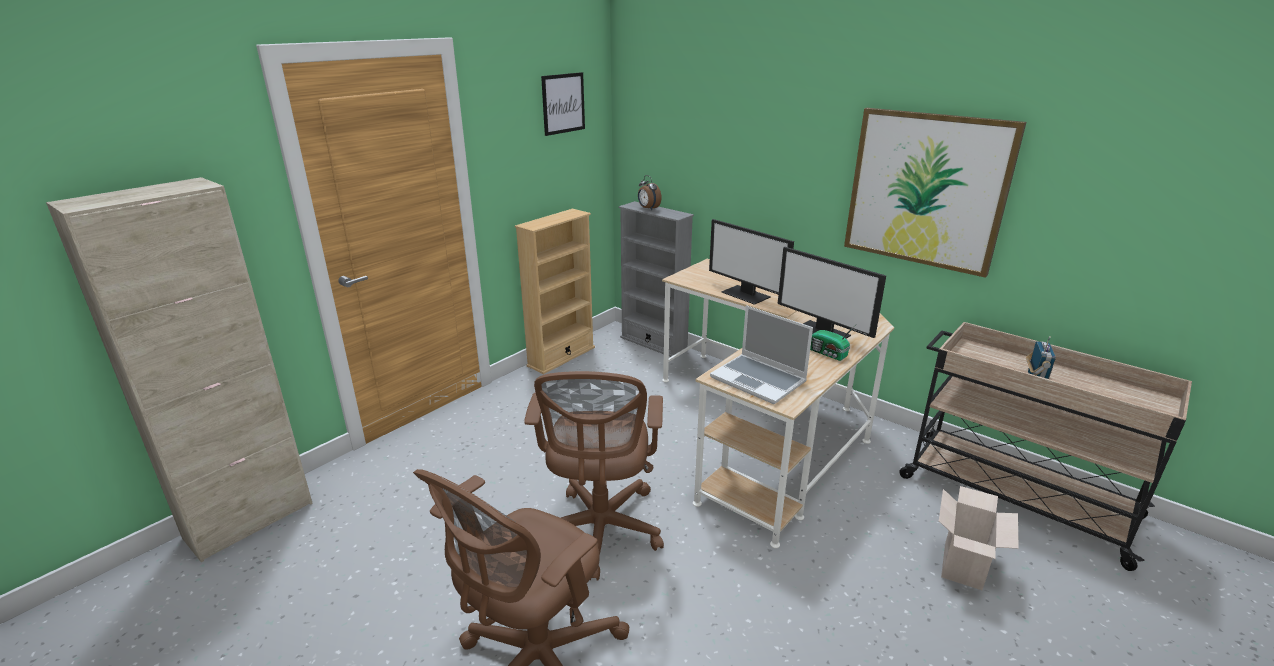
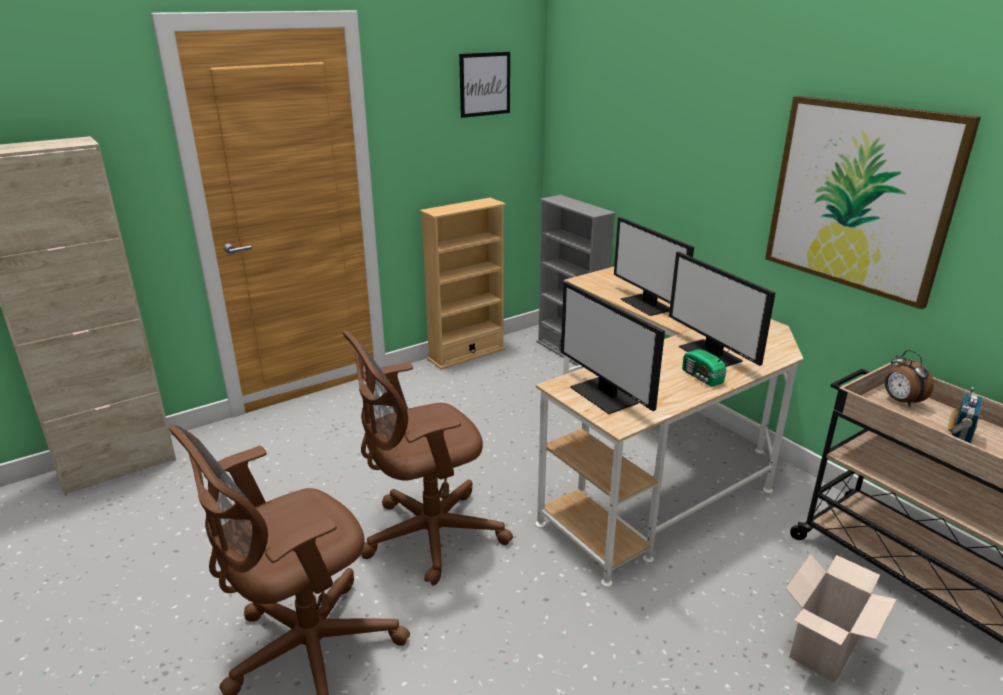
camera: 15 degrees right, 0 degrees up
(600, 533) = (426, 536): brown office chair -> brown office chair turned 45 degrees clockwise
(648, 208) = (569, 203): alarm clock -> alarm clock (901, 401)
(759, 380) = (605, 395): laptop -> monitor

